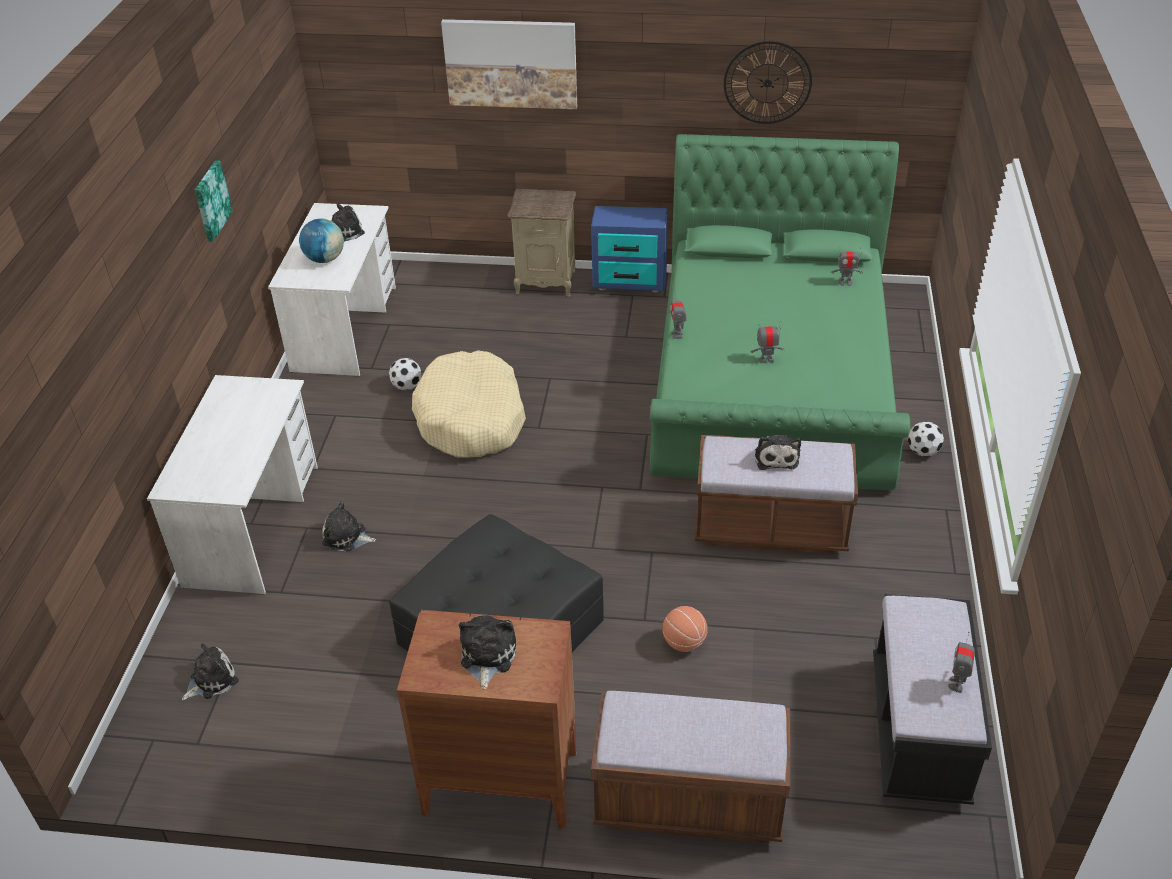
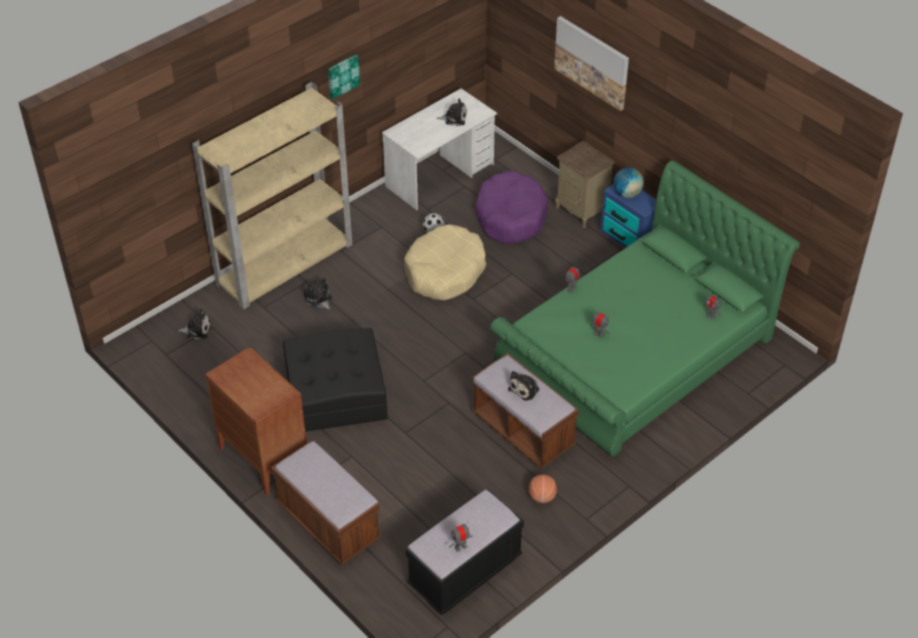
camera: 40 degrees right, 5 degrees up
(253, 524) = (285, 264): white desk -> beige bookcase
(325, 259) = (426, 130): globe -> globe (627, 194)
(477, 326) = (510, 216): none -> purple dog bed
(487, 656) = (251, 384): plush toy -> none
(684, 643) = (410, 456): basketball -> basketball (542, 497)
(767, 83) = (730, 157): wall clock -> none
(923, 451) = (662, 448): football -> none

